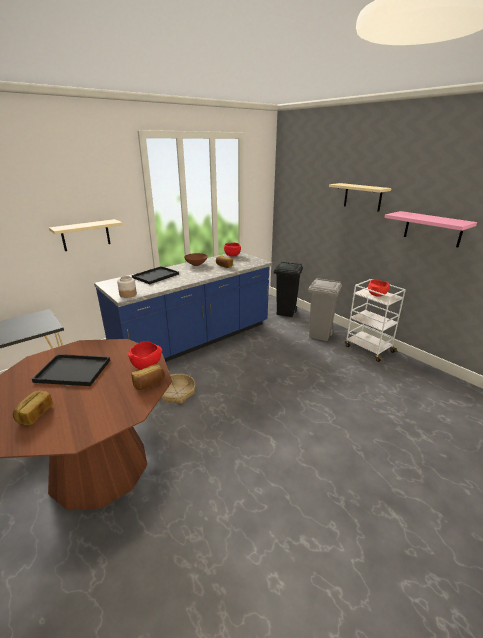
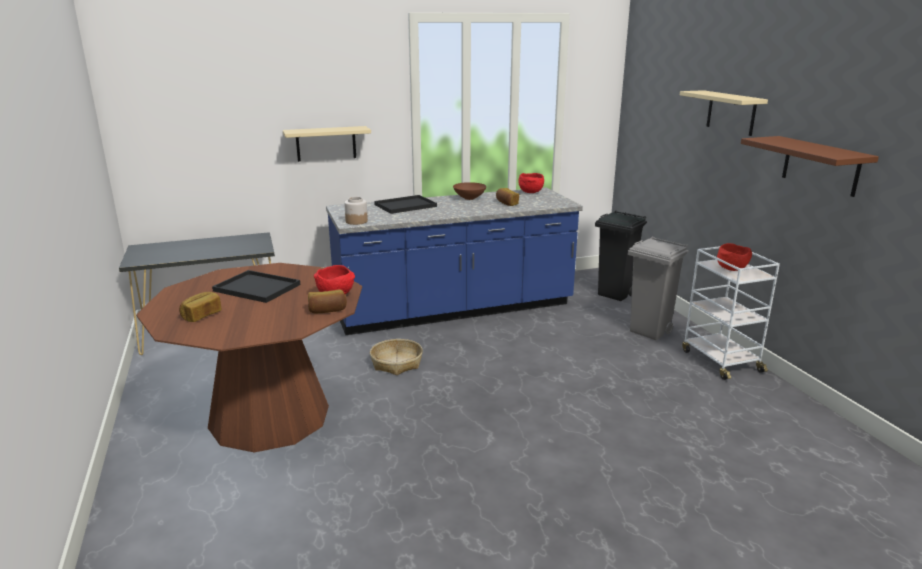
camera: 20 degrees right, 5 degrees down
(432, 229) = (820, 166): pink shelf -> brown shelf

